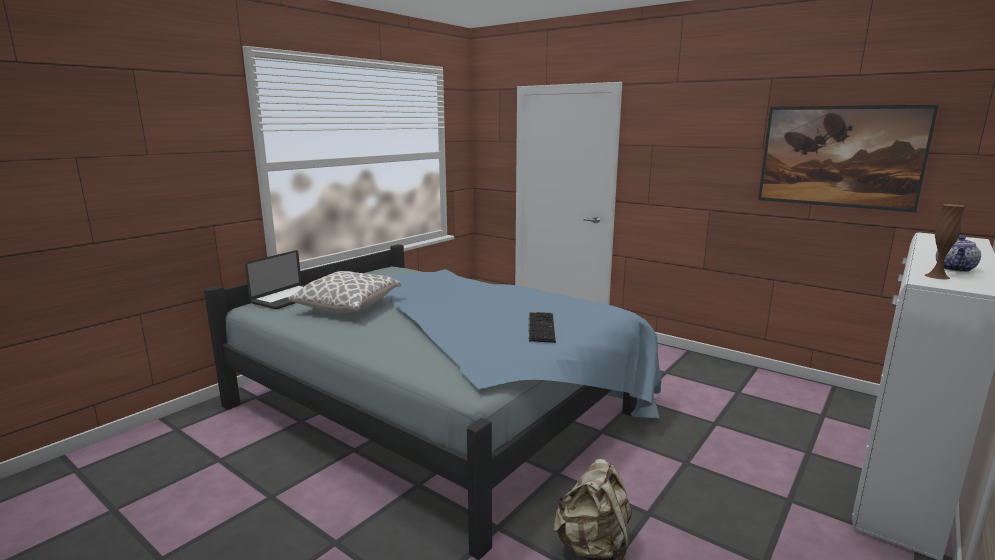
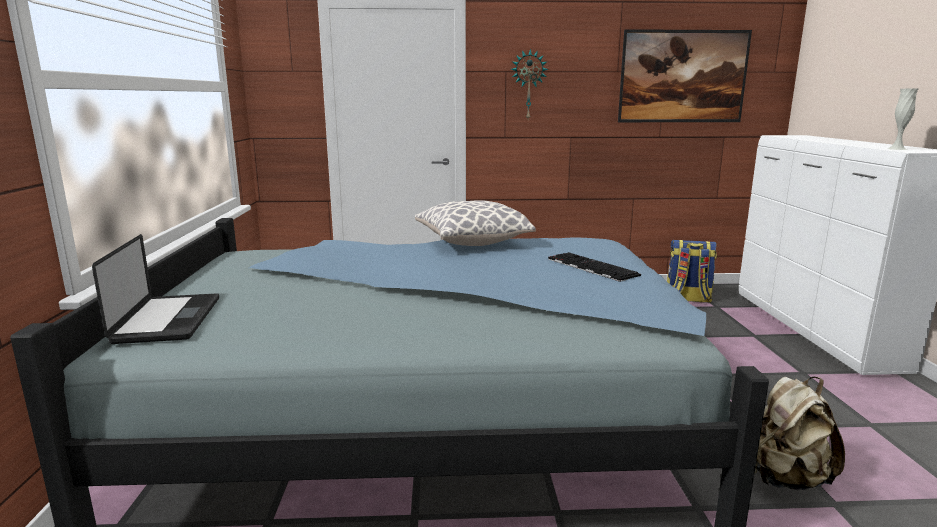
camera: 40 degrees left, 0 degrees up
(348, 308) = (308, 307): pillow -> pillow (472, 242)
(670, 159) = (528, 85): none -> wall clock
(802, 398) = (687, 299): none -> backpack
(937, 276) = (897, 149): brown vase -> white vase
(955, 269) = (880, 145): teapot -> none

